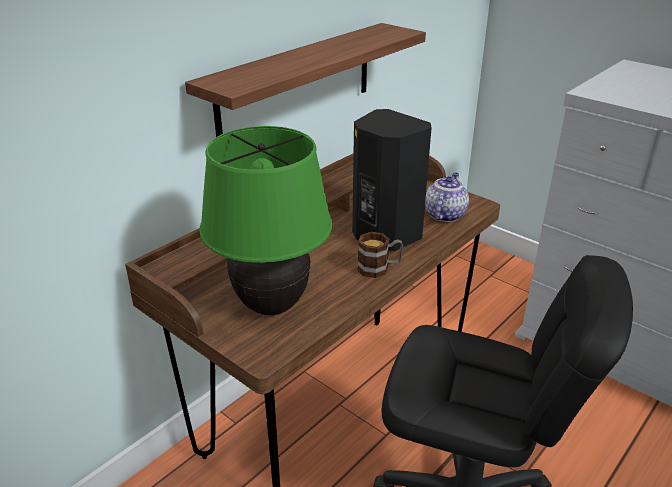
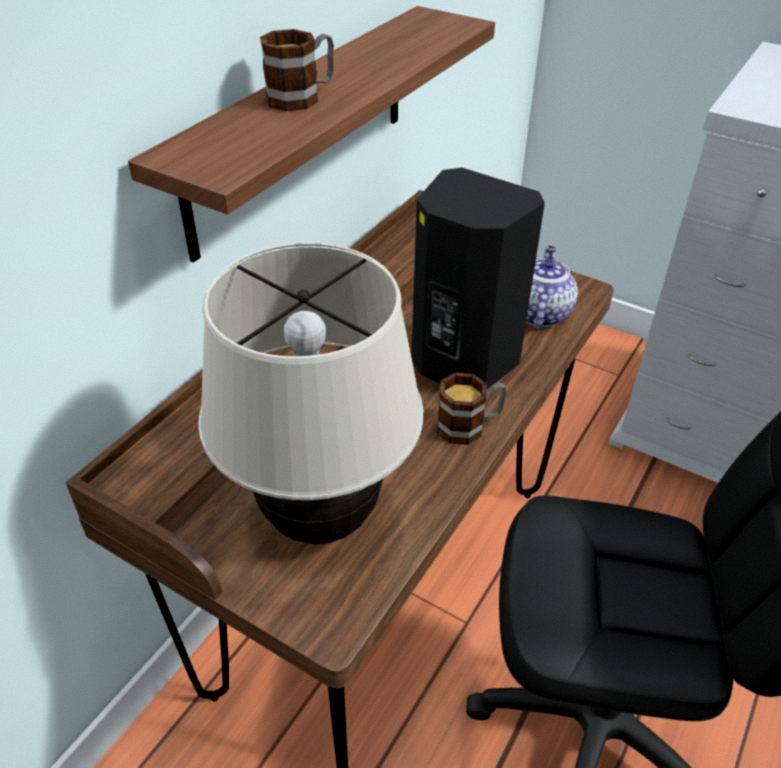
camera: 10 degrees left, 10 degrees up
(272, 306) = (322, 520): green table lamp -> beige table lamp
(292, 60) = (302, 97): none -> mug

